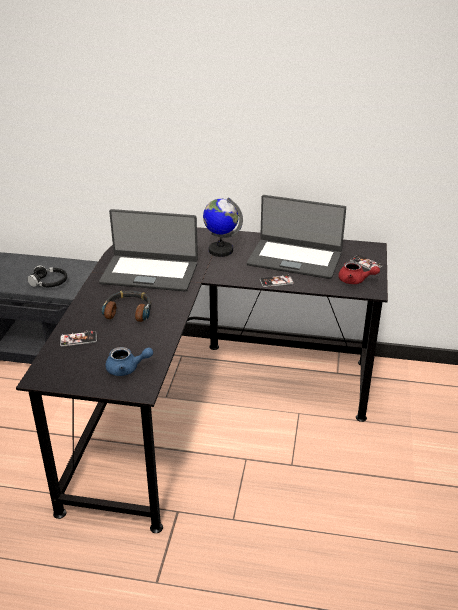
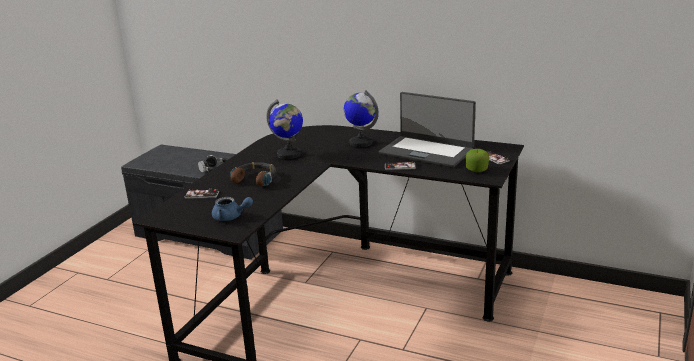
camera: 15 degrees right, 10 degrees down
(150, 273) = (289, 154): laptop -> globe
(355, 280) = (476, 170): red teapot -> apple

